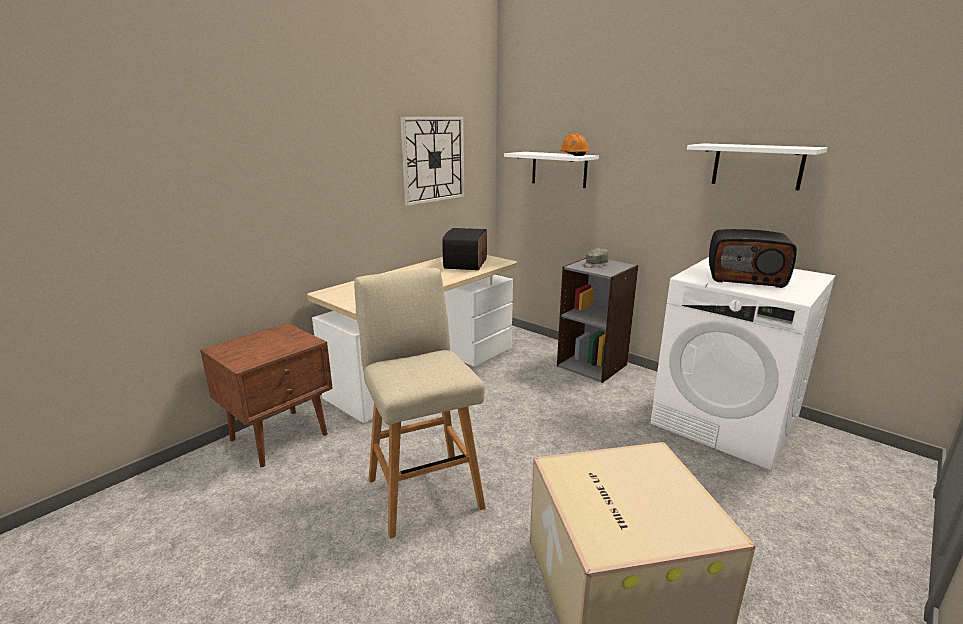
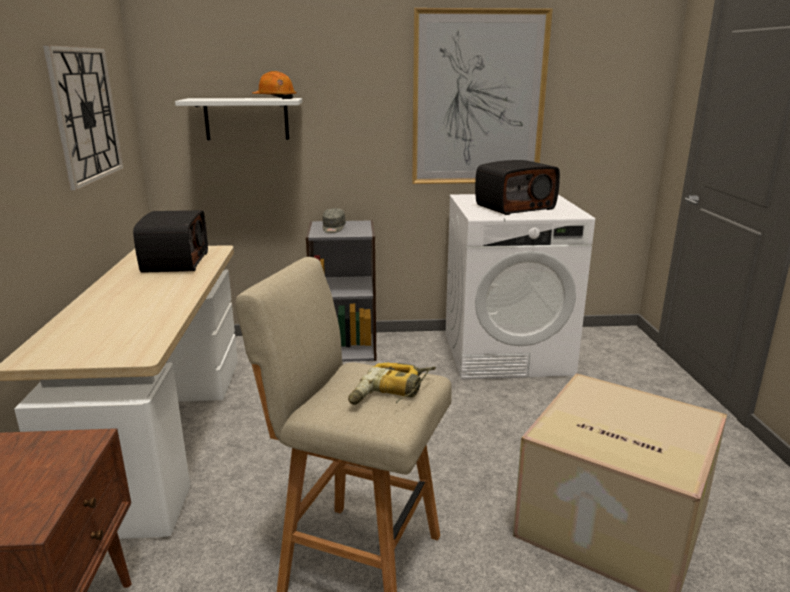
camera: 45 degrees left, 0 degrees up
(426, 374) = (391, 393): none -> power drill
(467, 263) = (174, 262): radio -> radio turned 150 degrees counterclockwise
(757, 166) = (478, 99): white shelf -> picture

